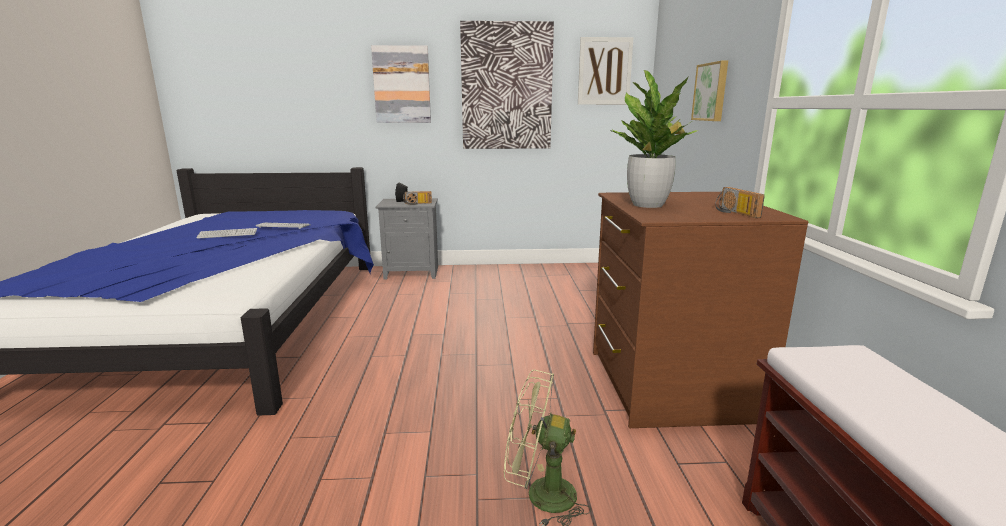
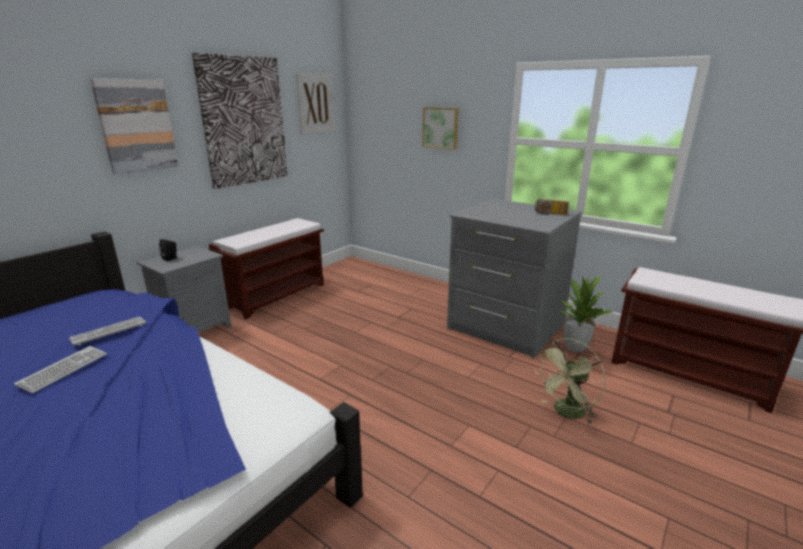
camera: 50 degrees left, 5 degrees up
(417, 203) = (198, 257): radio -> none
(506, 270) = (276, 295): none -> brown bench
(648, 205) = (506, 218): potted plant -> potted plant (575, 347)
(668, 384) = (505, 327): brown dresser -> grey dresser

